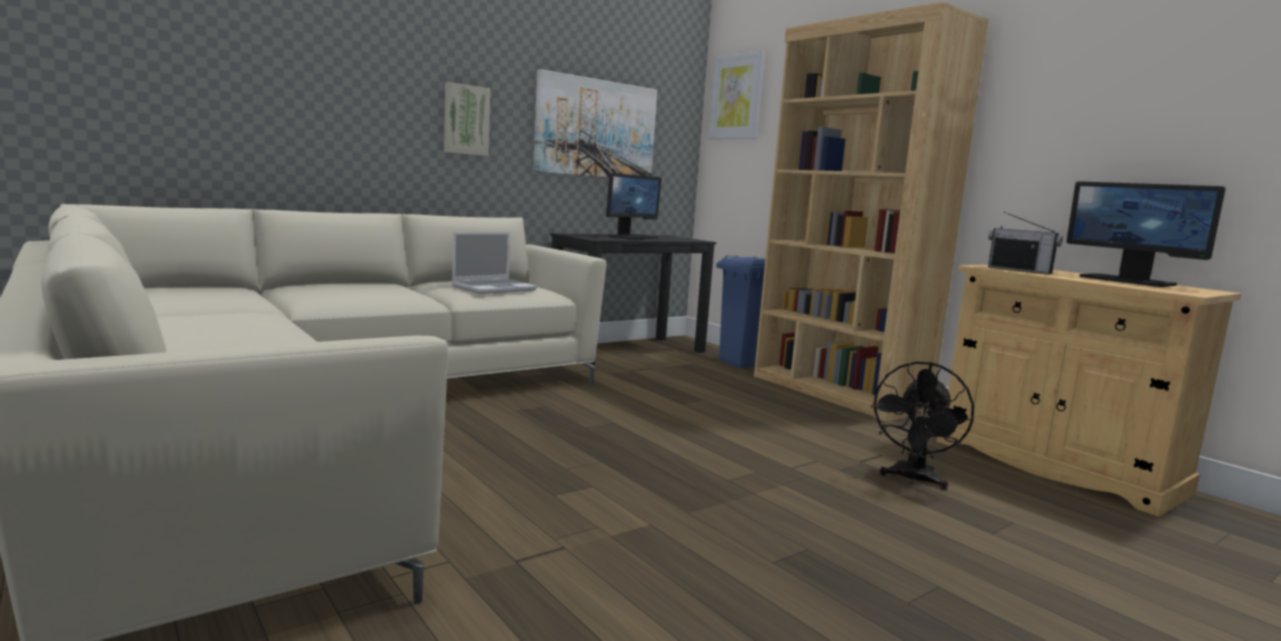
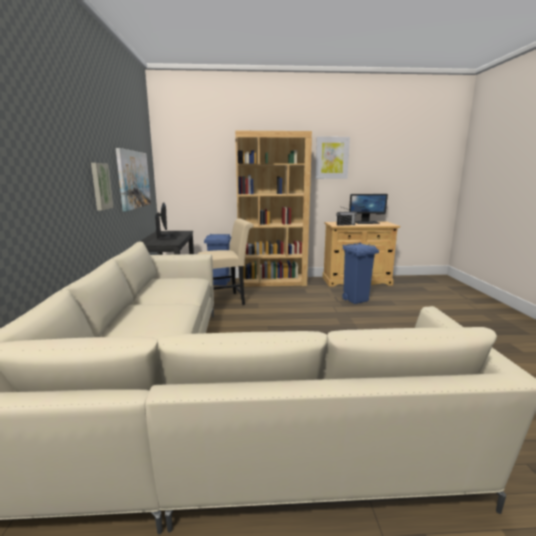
camera: 55 degrees left, 5 degrees up
(494, 288) = (180, 286): laptop -> none
(673, 380) = (226, 300): none -> beige chair
(736, 97) = (178, 156): picture -> picture (332, 158)
(913, 479) = (356, 300): black fan -> blue trash can

